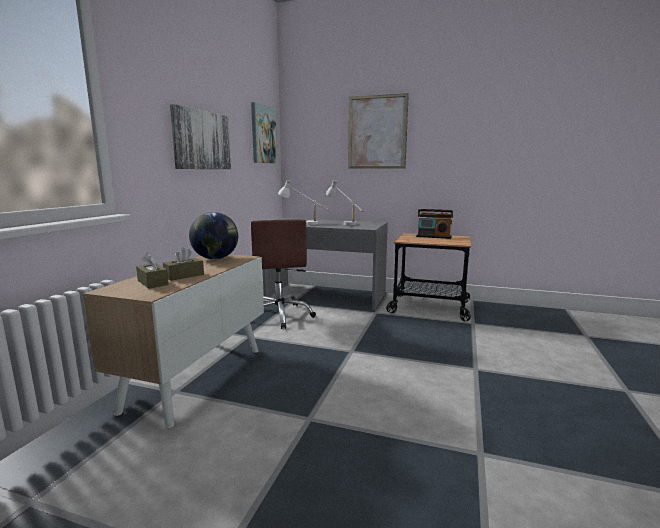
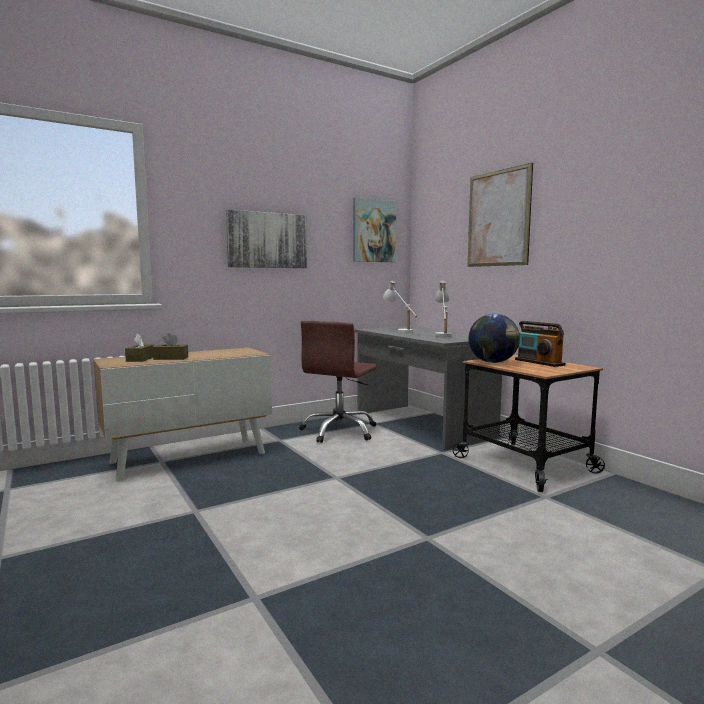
camera: 40 degrees right, 5 degrees down
(216, 258) = (234, 351): globe -> globe (493, 362)

